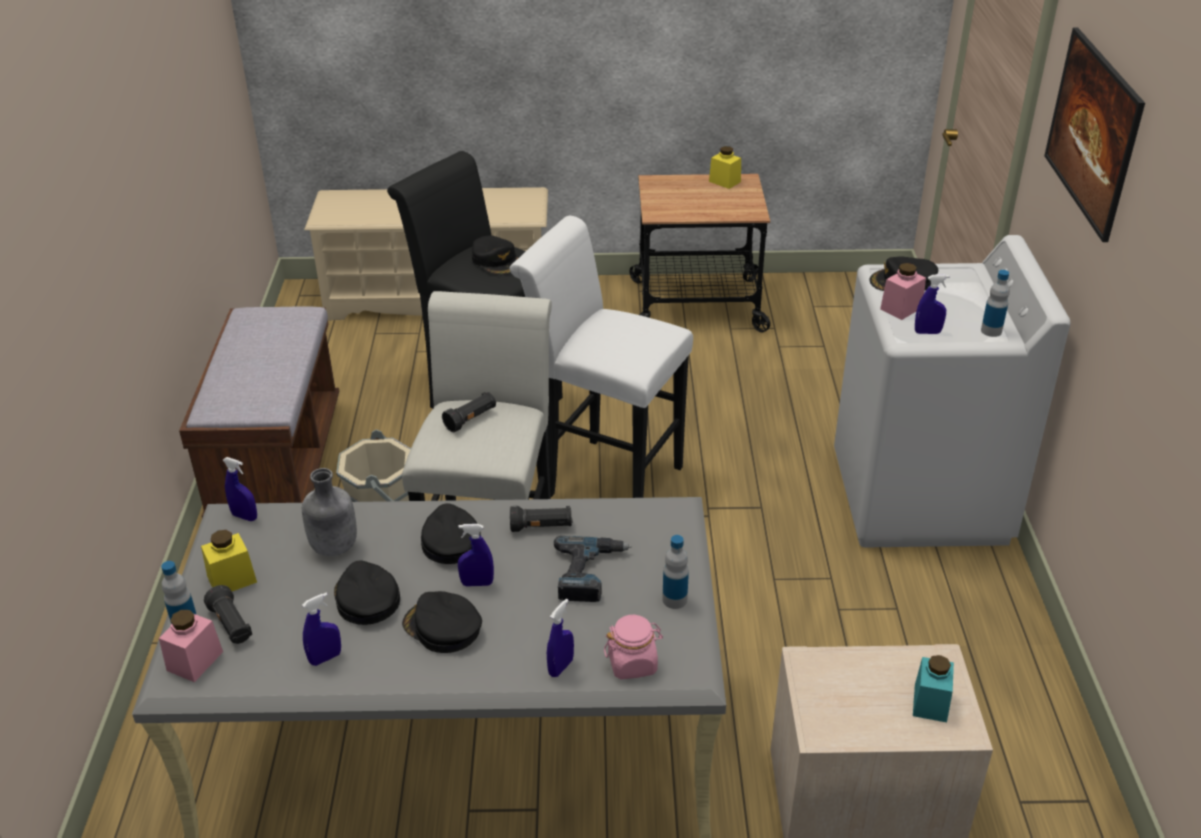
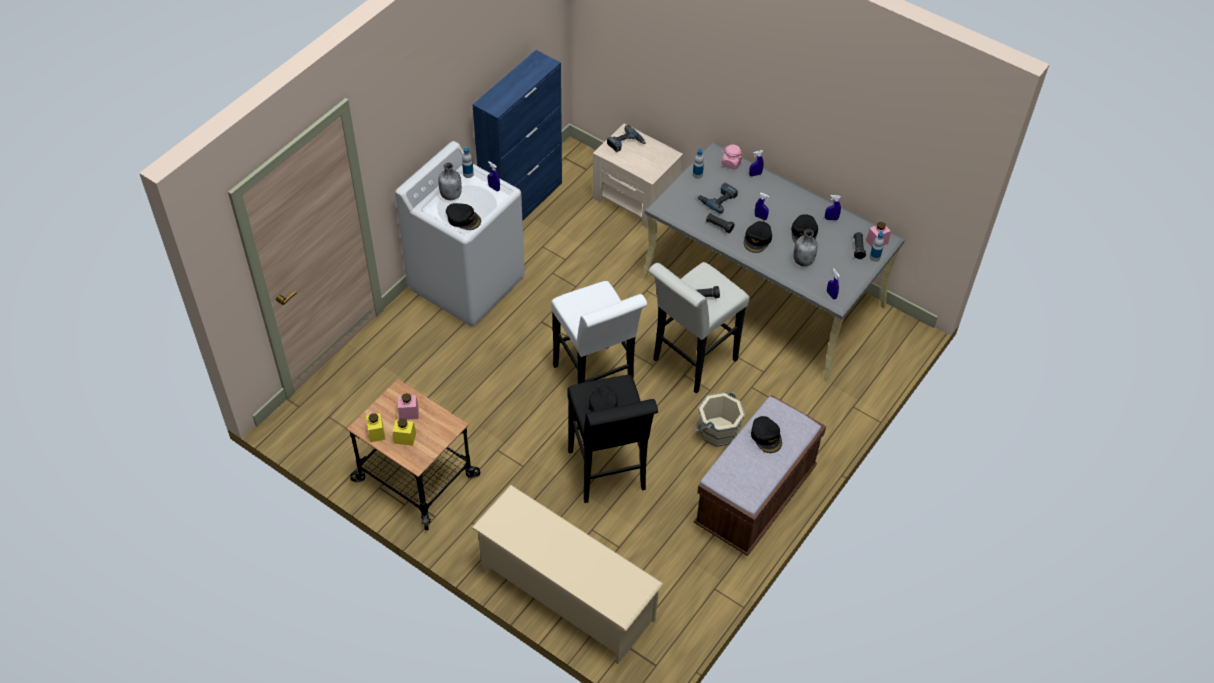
camera: 145 degrees left, 15 degrees up
(232, 579) = (849, 268): yellow jar -> yellow jar (405, 438)
(442, 628) = (784, 208): black cap -> black cap (766, 437)
(901, 308) = (486, 205): pink jar -> pink jar (408, 413)
(930, 703) = (626, 143): turquoise jar -> power drill
(965, 297) = (451, 195): none -> grey bottle
(1022, 660) = (522, 203): none -> blue cabinet
(1084, 164) = (419, 110): picture -> none

